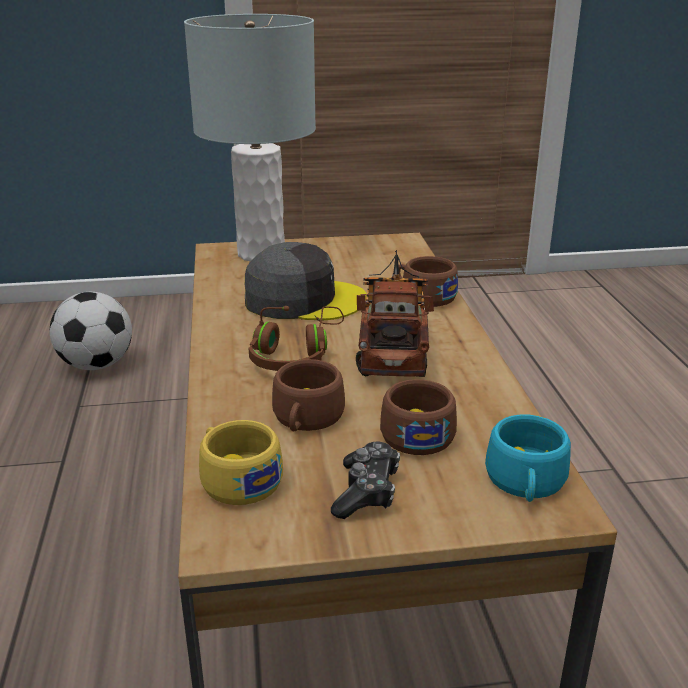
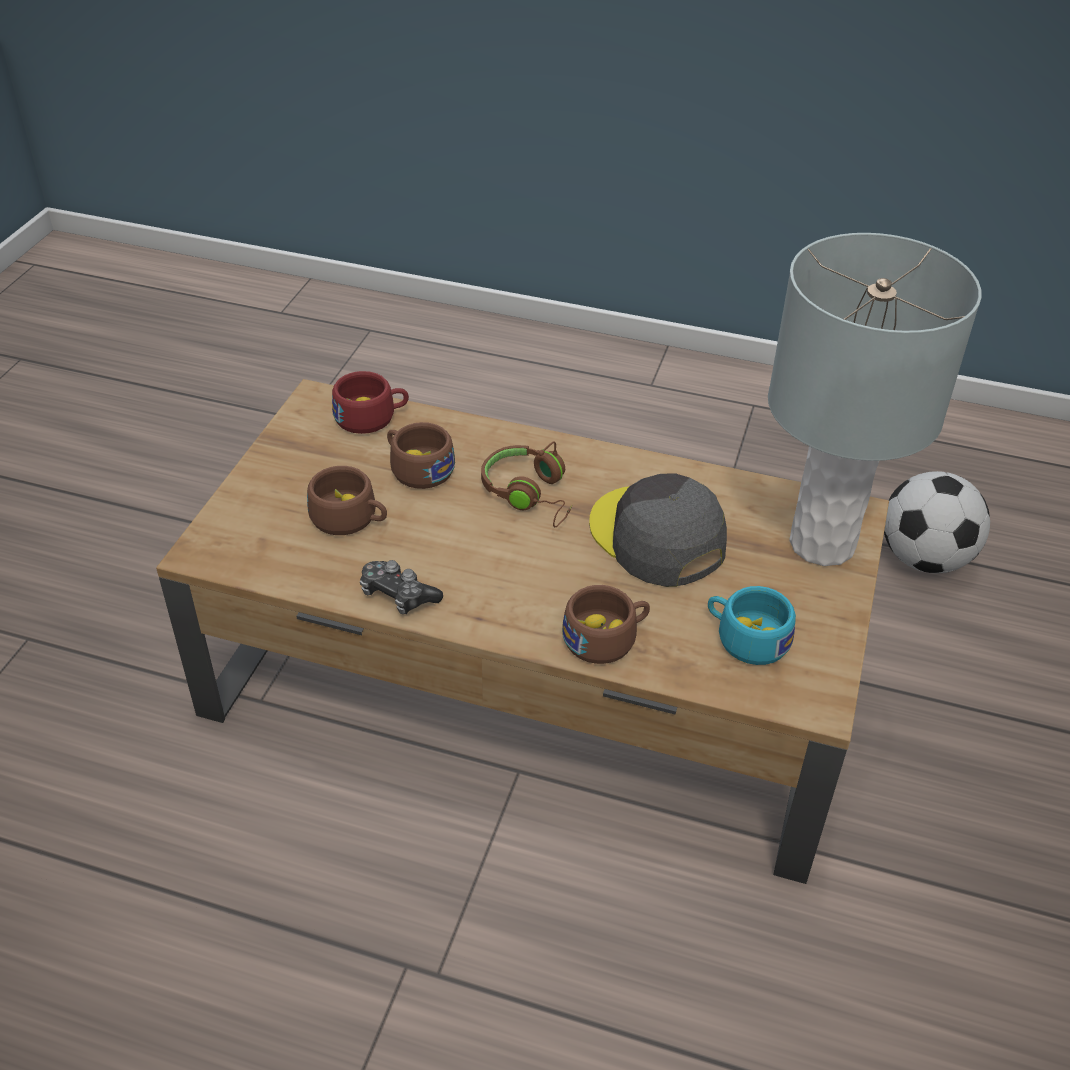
camera: 115 degrees right, 15 degrees up
(236, 479) = (372, 417): yellow cup -> red cup
(303, 299) = (656, 537): grey cap -> grey cap turned 120 degrees clockwise
(366, 491) = (305, 468): game controller -> game controller (398, 595)
(393, 345) = (504, 565): toy truck -> none
(525, 484) = (239, 547): turquoise cup -> turquoise cup (745, 637)

